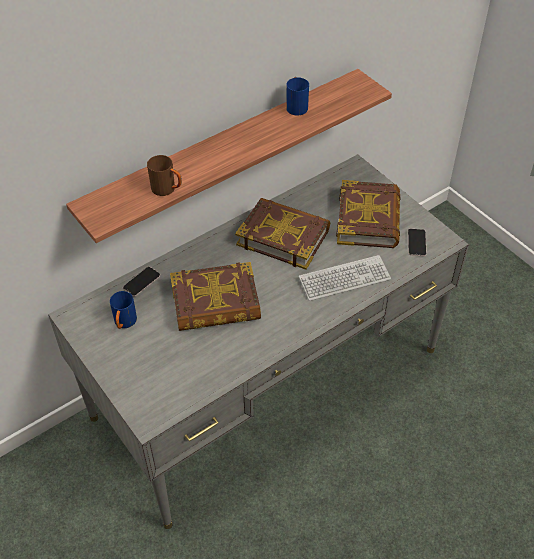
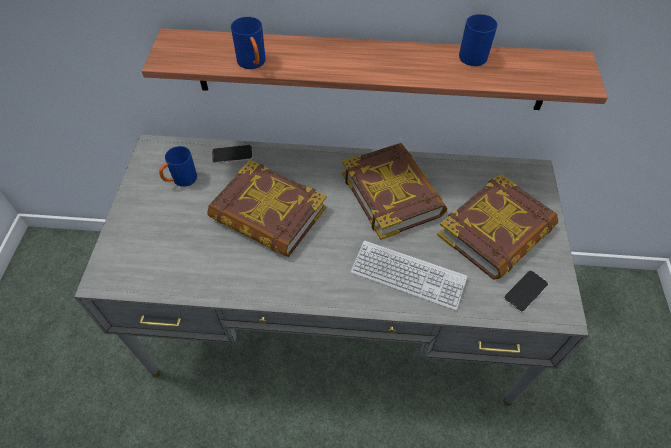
camera: 40 degrees right, 5 degrees up
(167, 189) = (253, 64): brown mug -> blue mug

